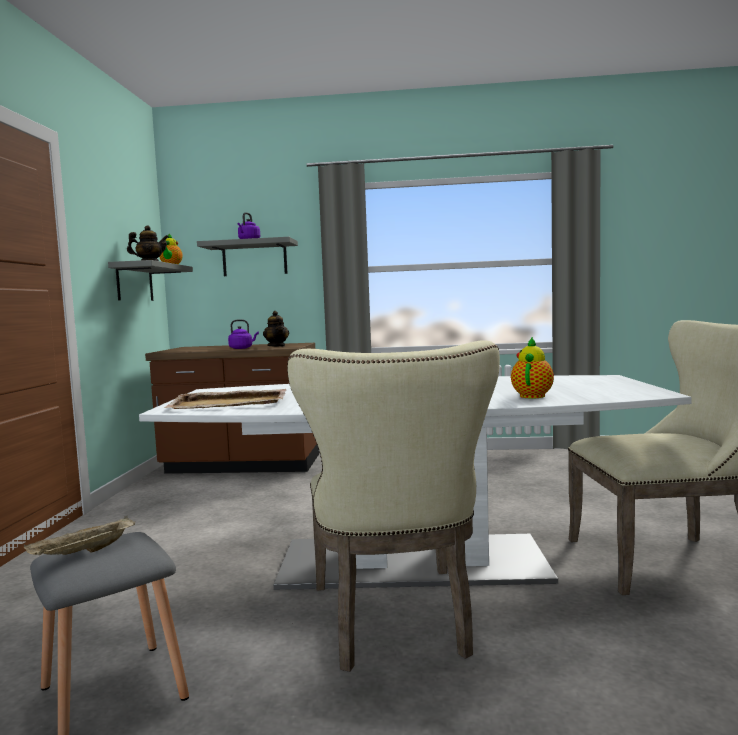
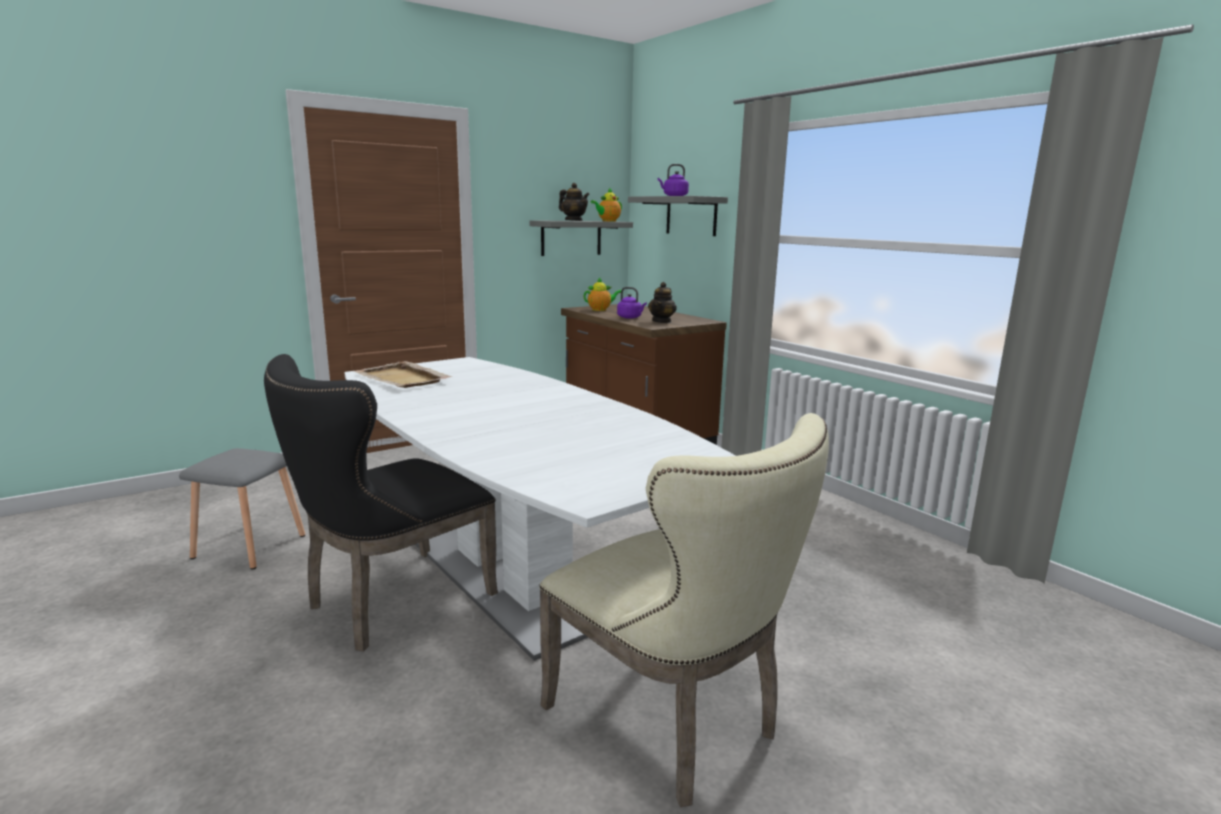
camera: 50 degrees right, 10 degrees up
(83, 553) = (231, 455): beige tray -> none
(395, 624) = (390, 604): beige chair -> black chair
(532, 396) = (521, 451): teapot -> teapot (601, 310)

